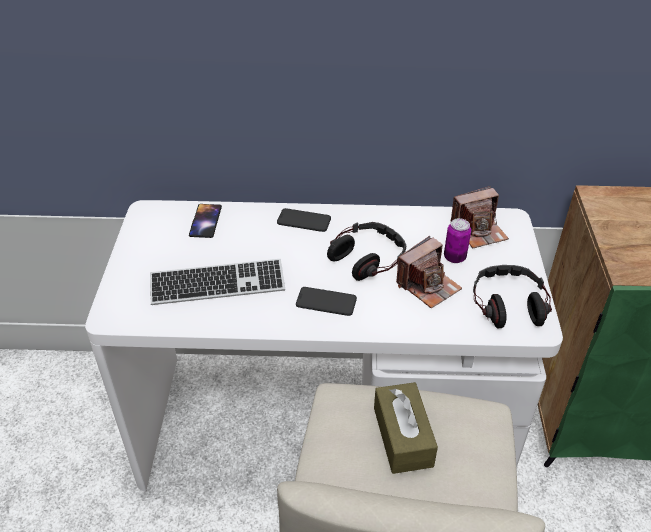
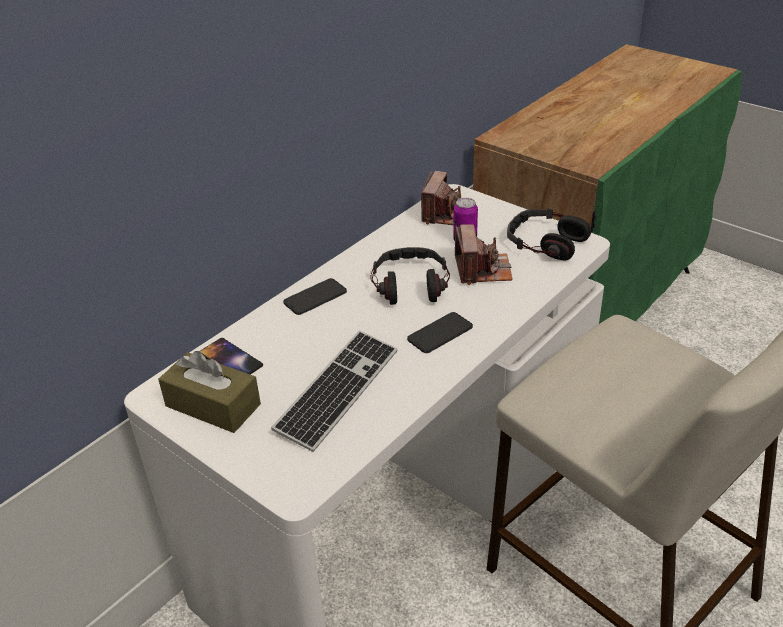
camera: 50 degrees left, 5 degrees down
(402, 436) = (609, 379): brown tissue box -> brown tissue box (213, 405)

